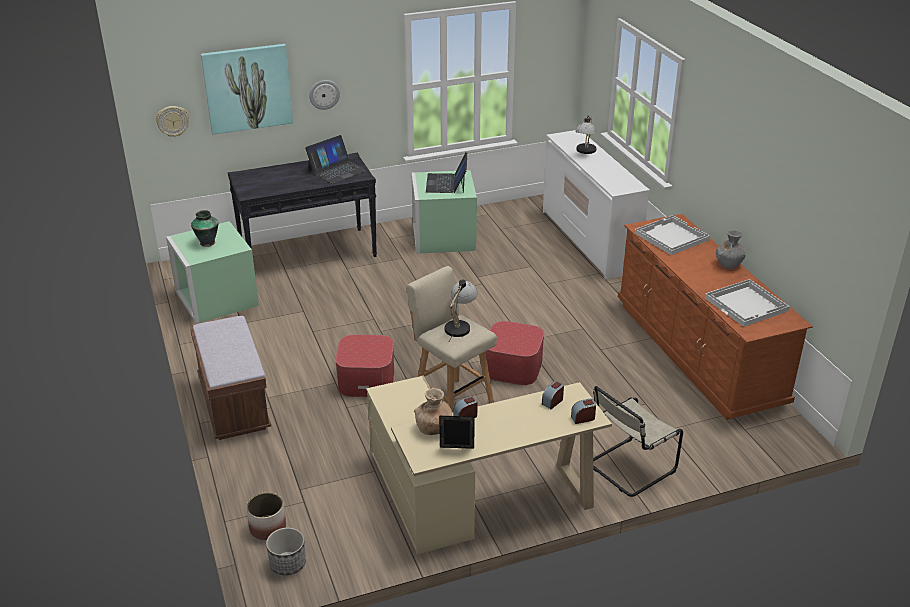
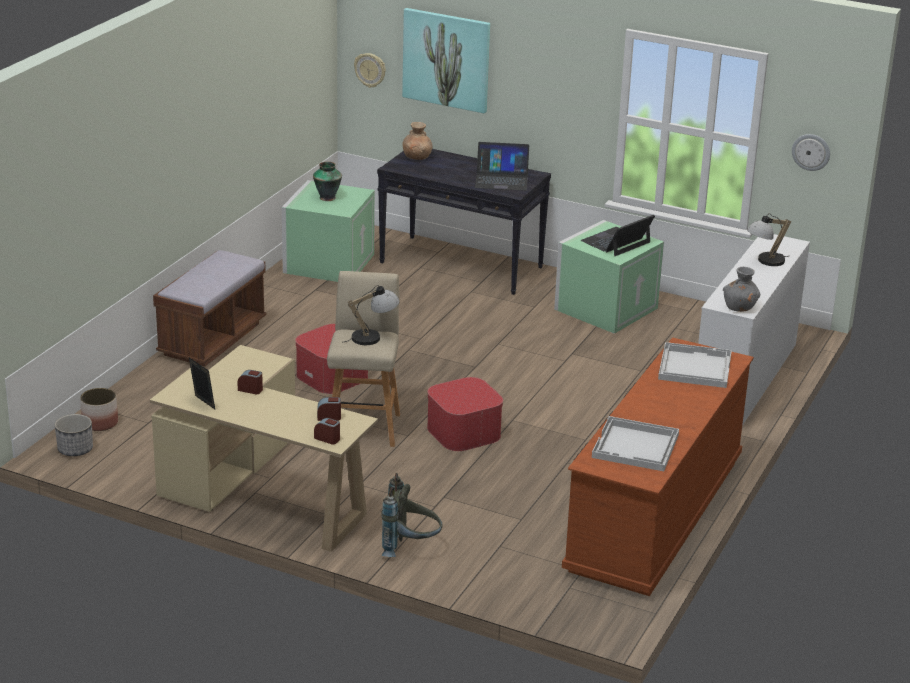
camera: 45 degrees right, 5 degrees down
(324, 94) = (525, 93): wall clock -> wall clock (811, 152)
(434, 428) = (215, 384): brown vase -> brown vase (417, 157)
(628, 468) = (410, 548): beige chair -> grey backpack
(728, 264) = (697, 413): grey vase -> grey vase (740, 307)

